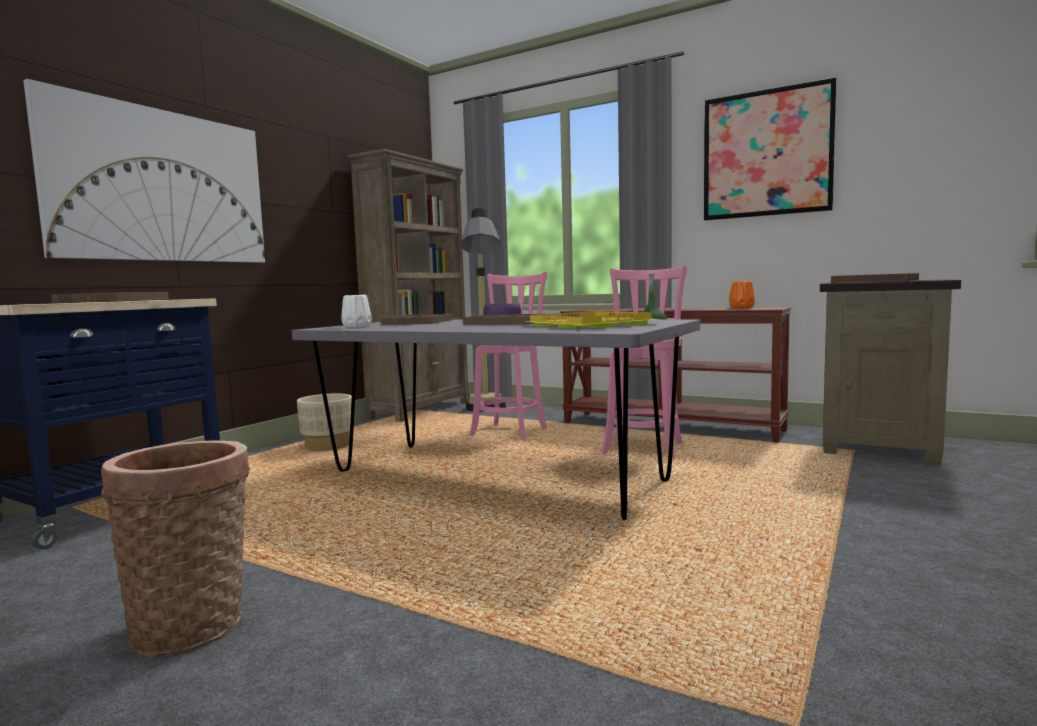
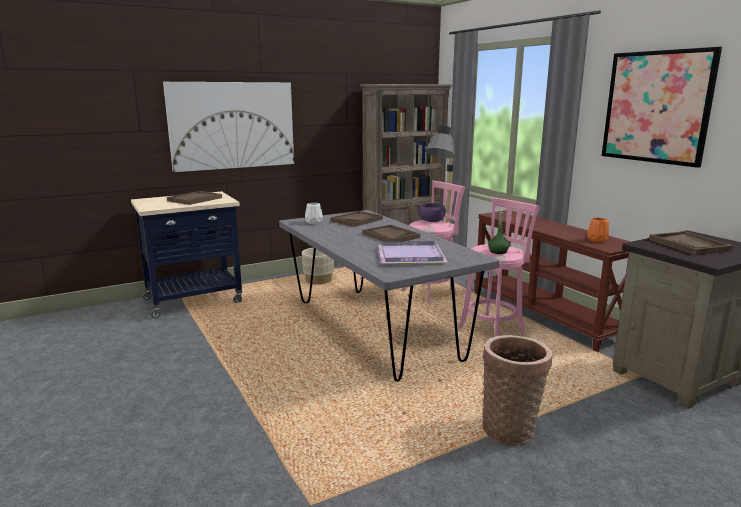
camera: 30 degrees right, 10 degrees up
(193, 624) = (170, 375): basket -> basket (510, 428)
(592, 325) = (412, 256): yellow tray -> purple tray

